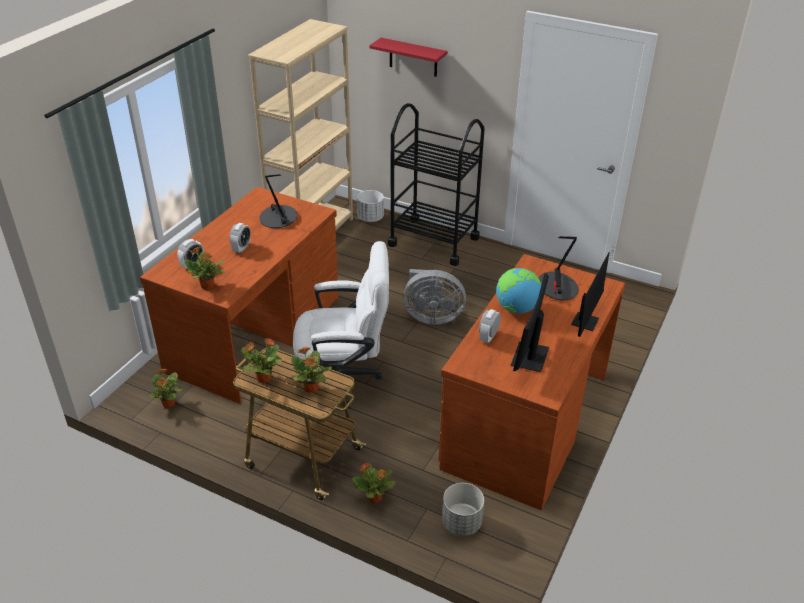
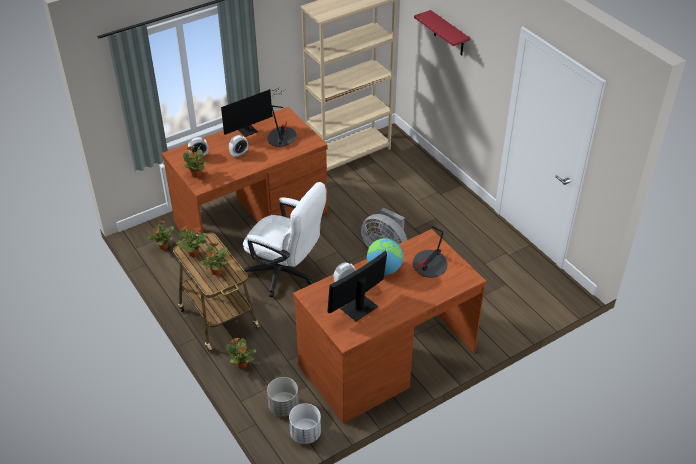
camera: 30 degrees right, 5 degrees up
(370, 218) = (405, 152): white planter -> white planter (305, 434)
(433, 241) = (438, 189): black cart -> none
(587, 319) = (427, 297): monitor -> monitor (250, 130)

